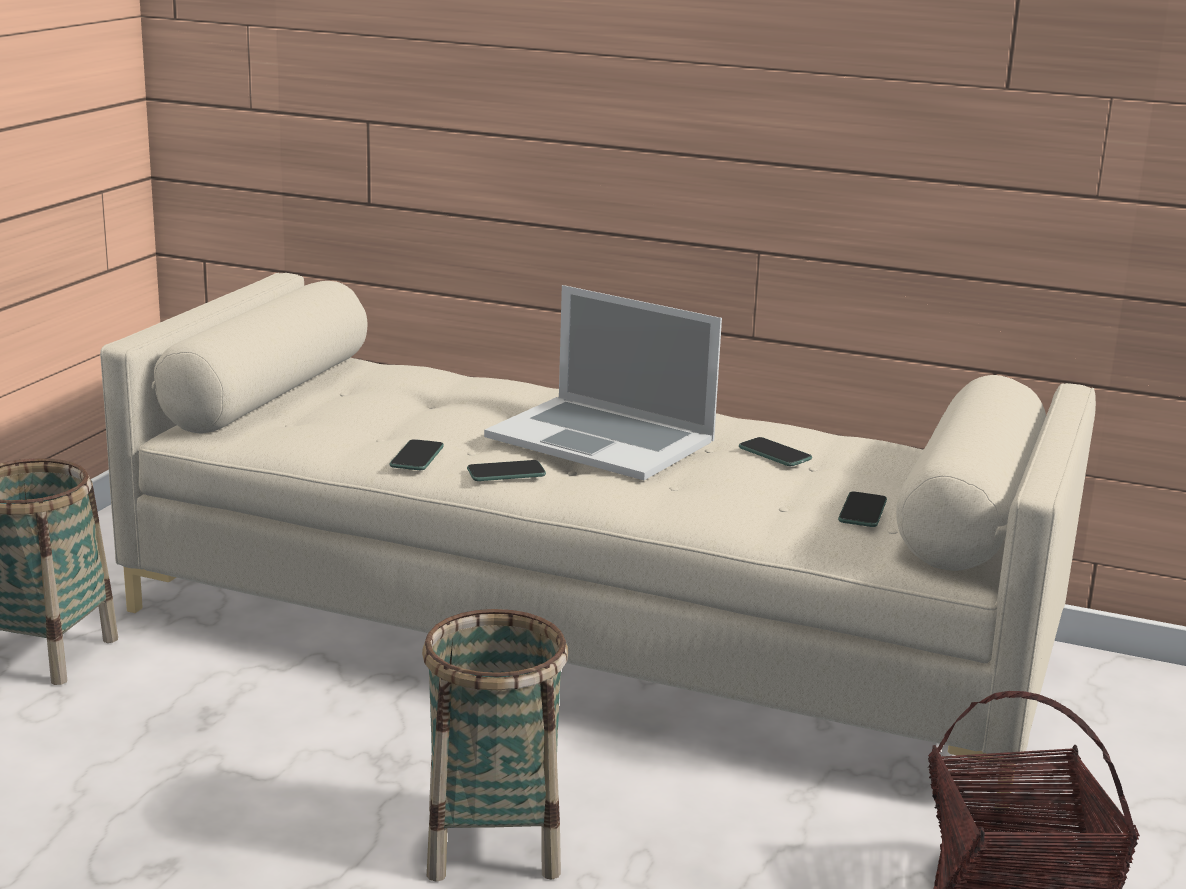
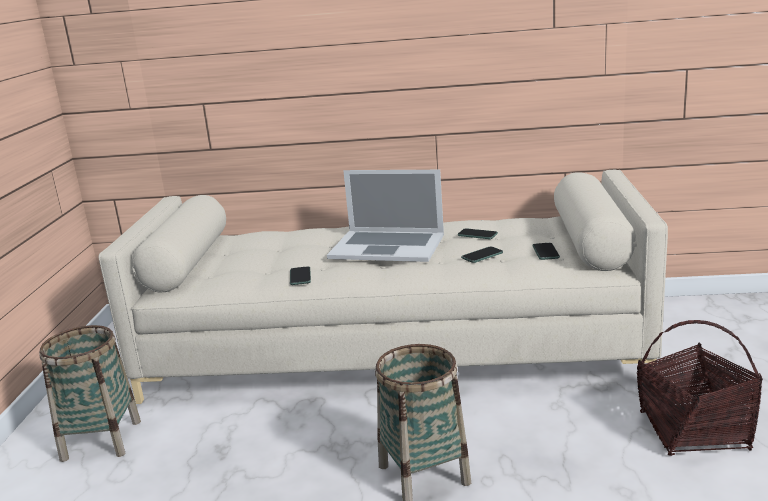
camera: 15 degrees left, 0 degrees up
(506, 472) = (355, 274): phone -> phone (482, 255)

